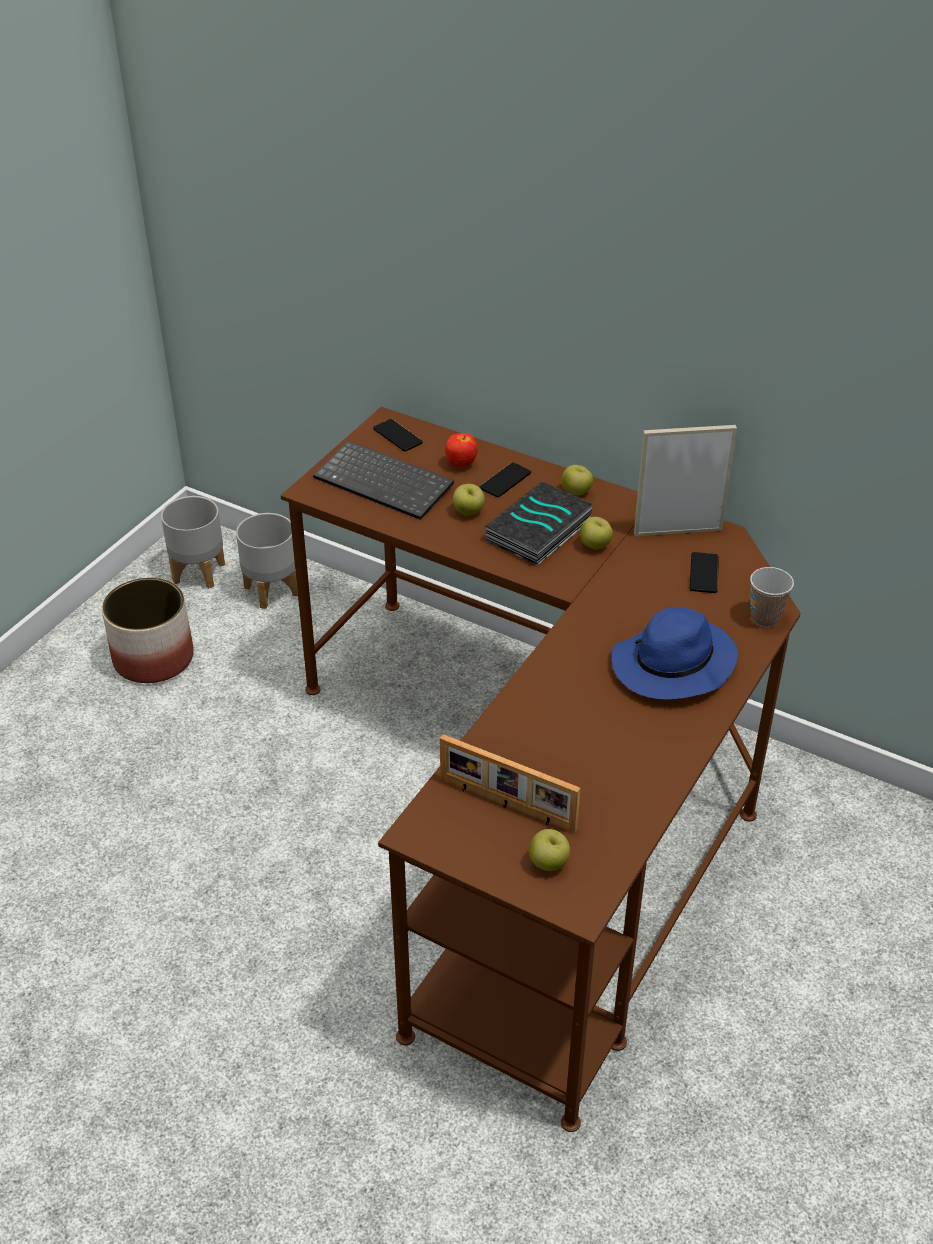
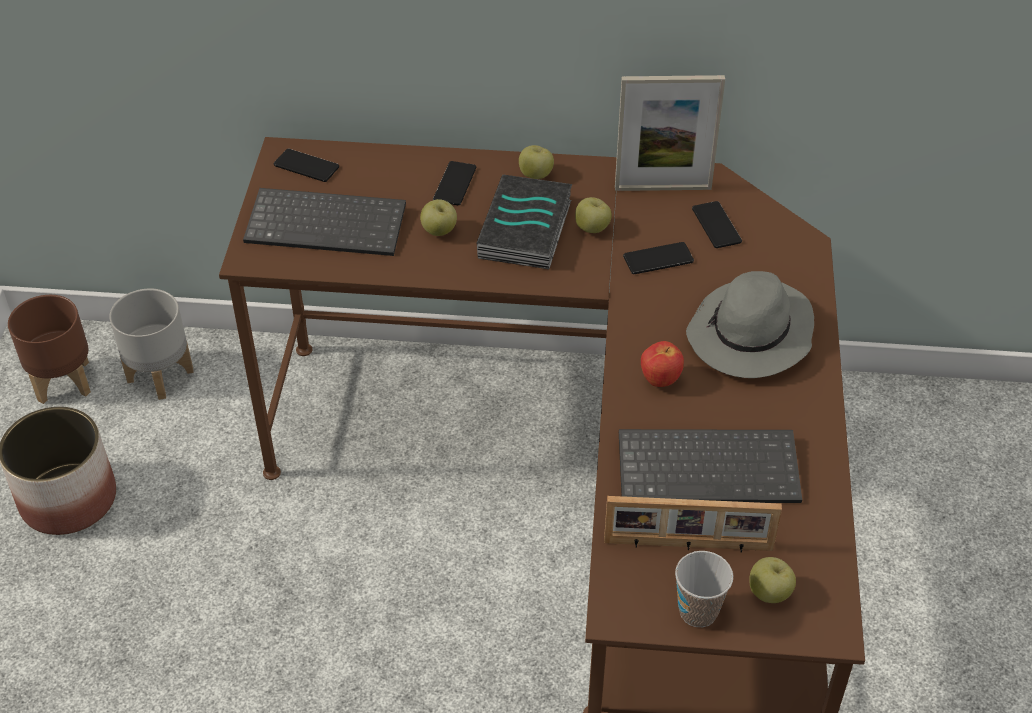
camera: 25 degrees left, 5 degrees up
(200, 573) = (65, 381): grey planter -> brown planter
(461, 464) = (396, 179): apple -> apple (660, 380)
(566, 753) = (710, 467): none -> keyboard
(634, 584) = (658, 259): none -> phone
(672, 667) = (750, 336): blue hat -> grey hat
(677, 531) = (663, 188): picture frame -> picture frame turned 150 degrees counterclockwise
(765, 618) = (803, 254): cup -> cup (698, 611)

